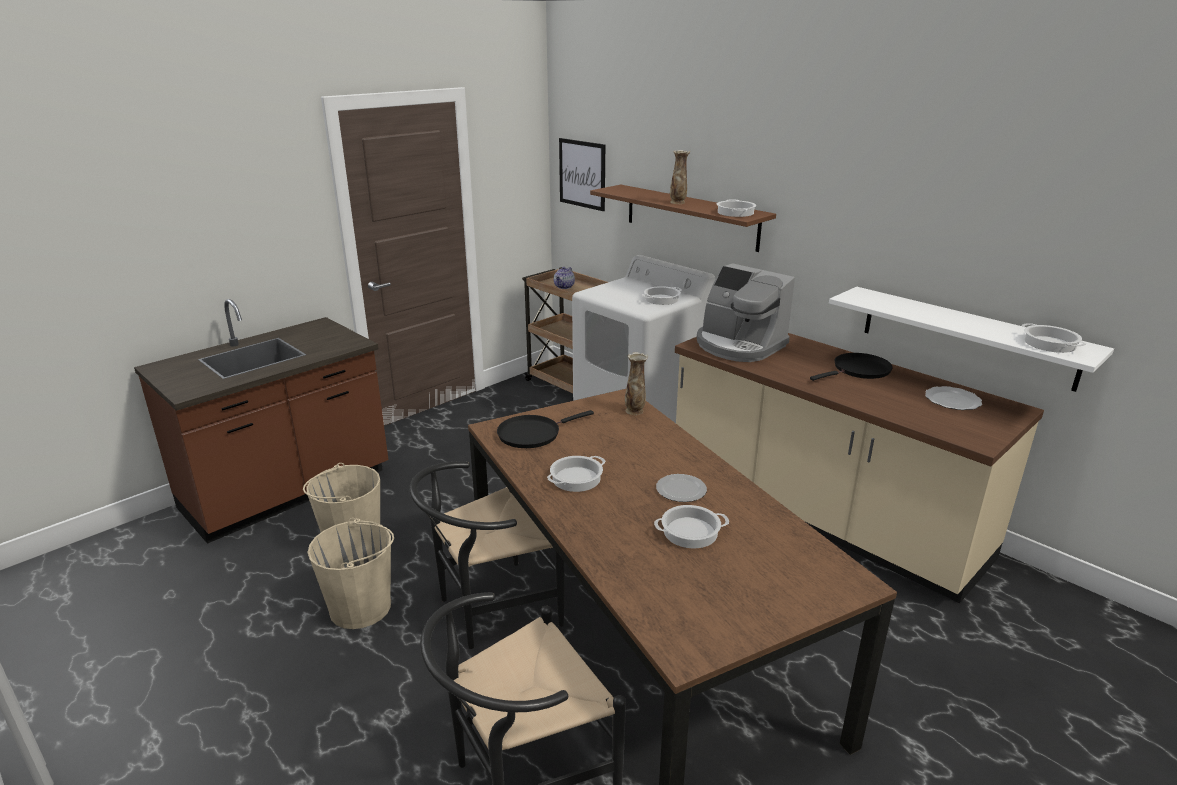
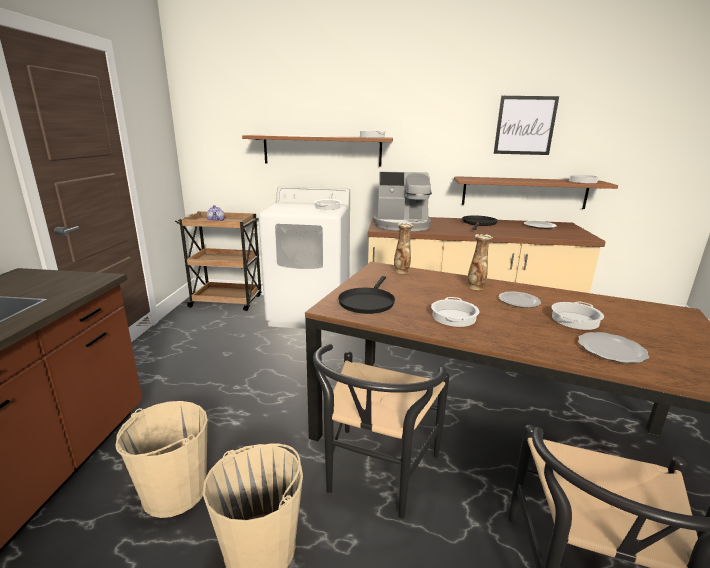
camera: 40 degrees left, 5 degrees down
(582, 174) = (212, 131): picture -> picture (525, 125)
(649, 571) = (612, 350): none -> plate
(678, 202) = (323, 136): vase -> vase (476, 287)
(966, 336) = (524, 192): white shelf -> brown shelf

